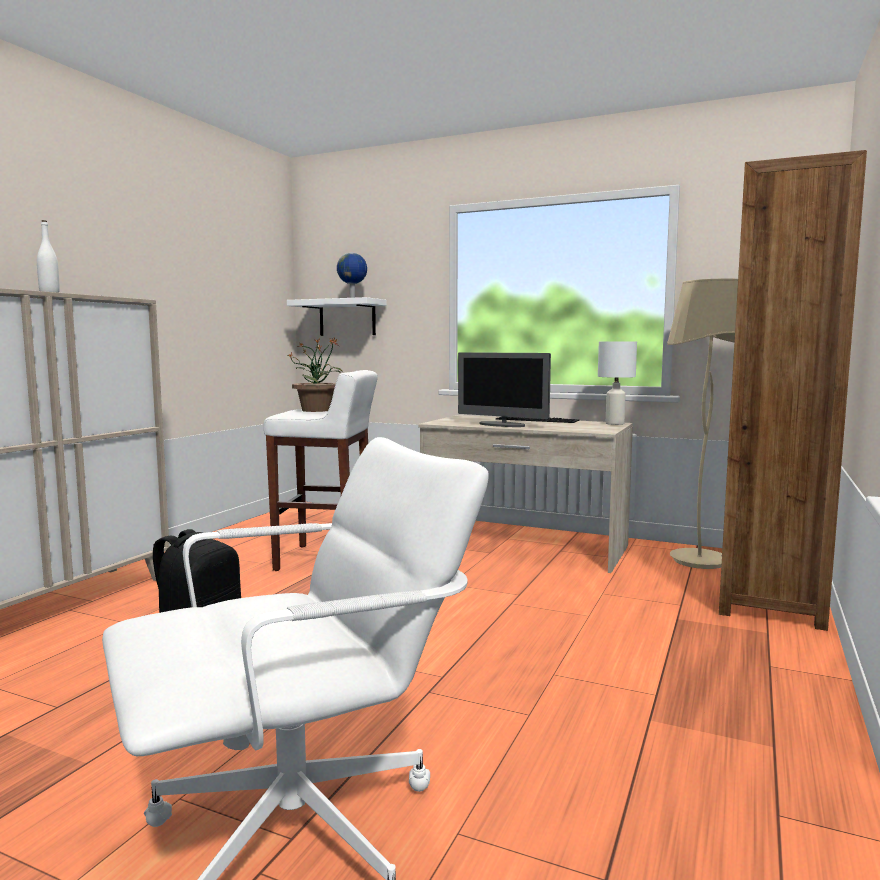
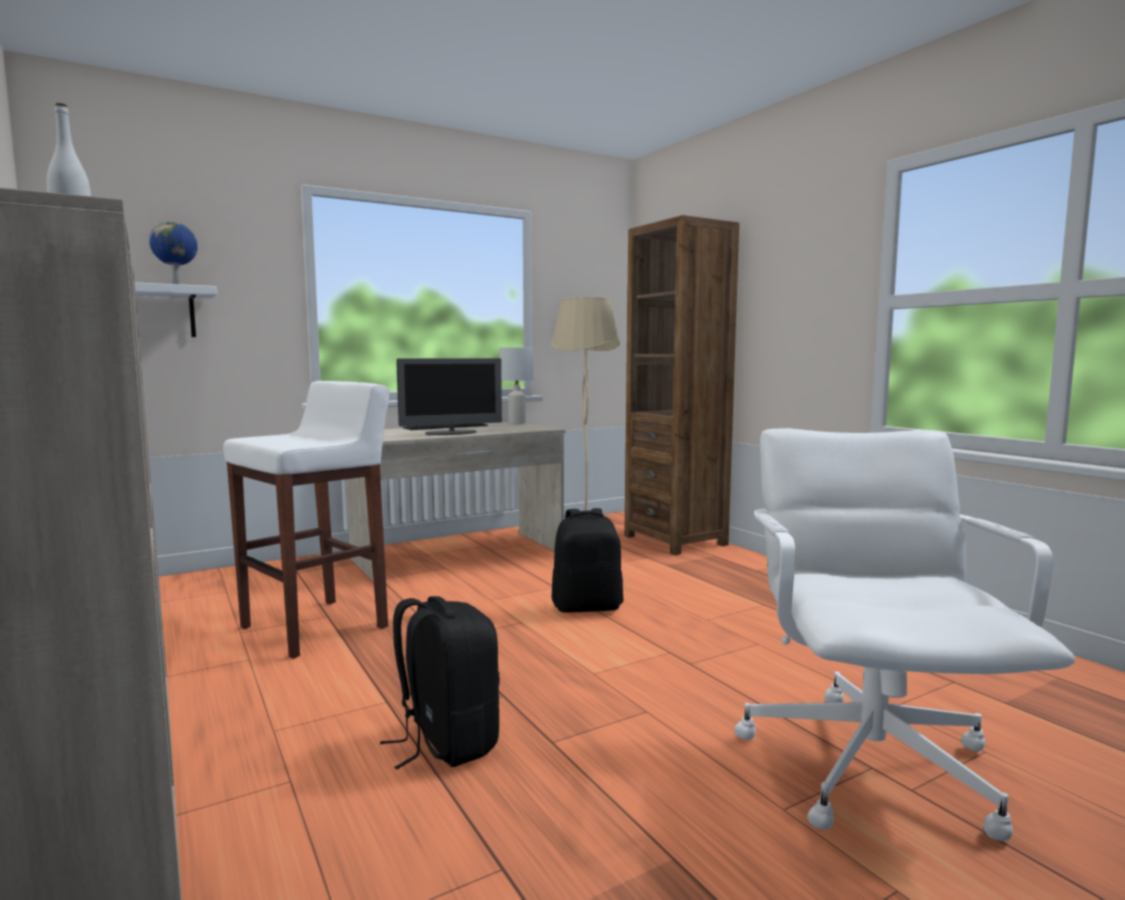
camera: 55 degrees left, 0 degrees up
(317, 410) = (285, 436): potted plant -> none
(494, 618) = (587, 607): none -> black backpack

